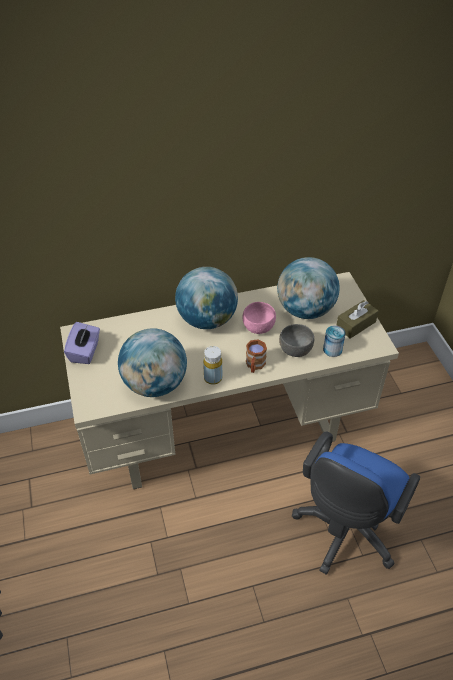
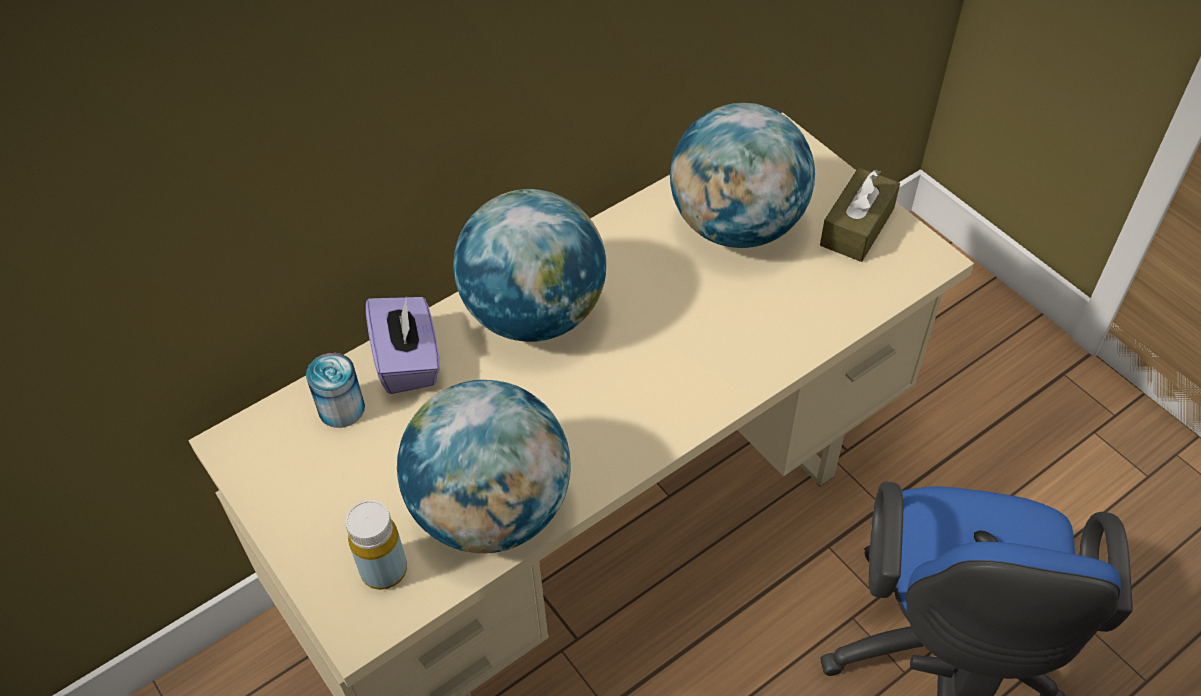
camera: 20 degrees left, 5 degrees up
(85, 352) = (283, 484): purple tissue box -> purple tissue box (408, 361)
(213, 378) = (617, 450): yellow bottle -> yellow bottle (384, 570)
(254, 365) = (694, 389): brown mug -> none
(258, 327) = (656, 295): pink bowl -> none
(295, 349) = (760, 322): grey bowl -> none
(332, 349) = (838, 298): can -> can (341, 408)

